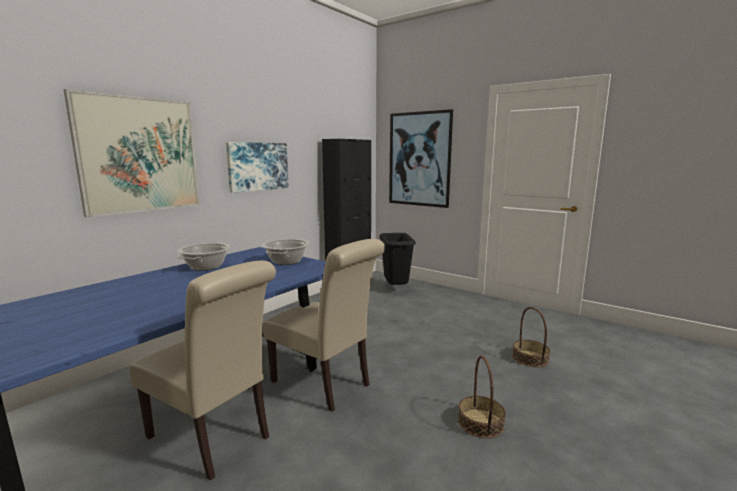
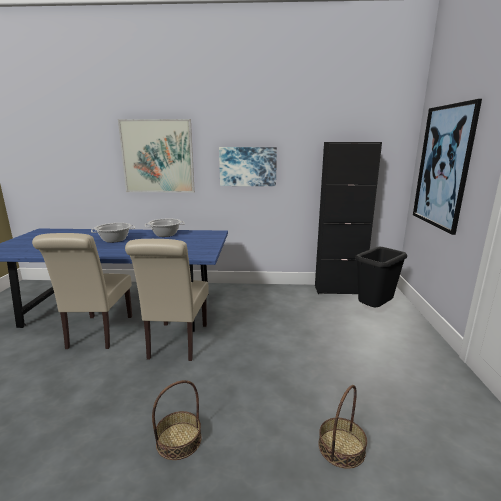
camera: 55 degrees right, 5 degrees up
(286, 261) = (201, 245): cooking pot -> cooking pot (114, 240)

